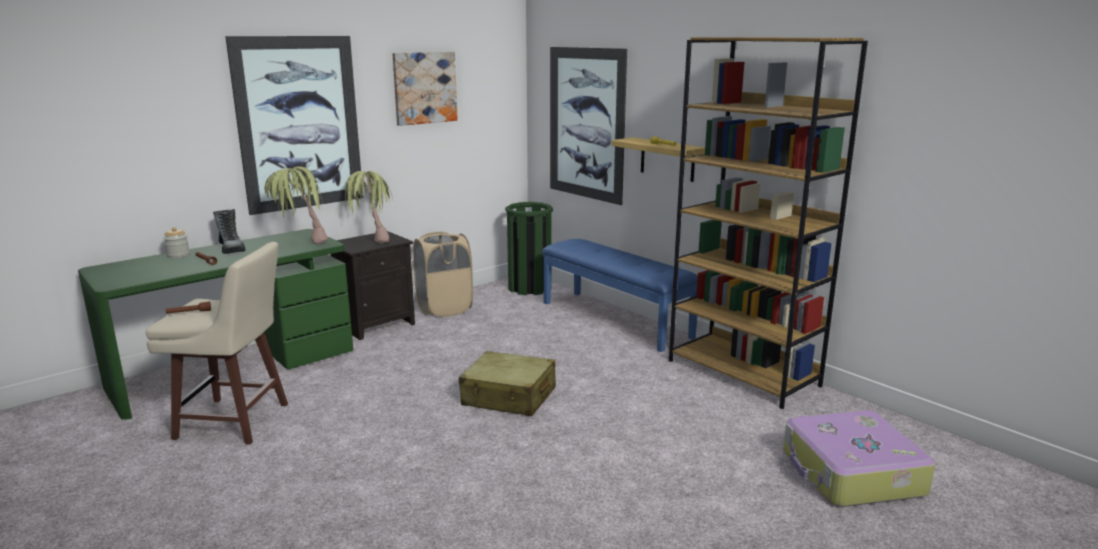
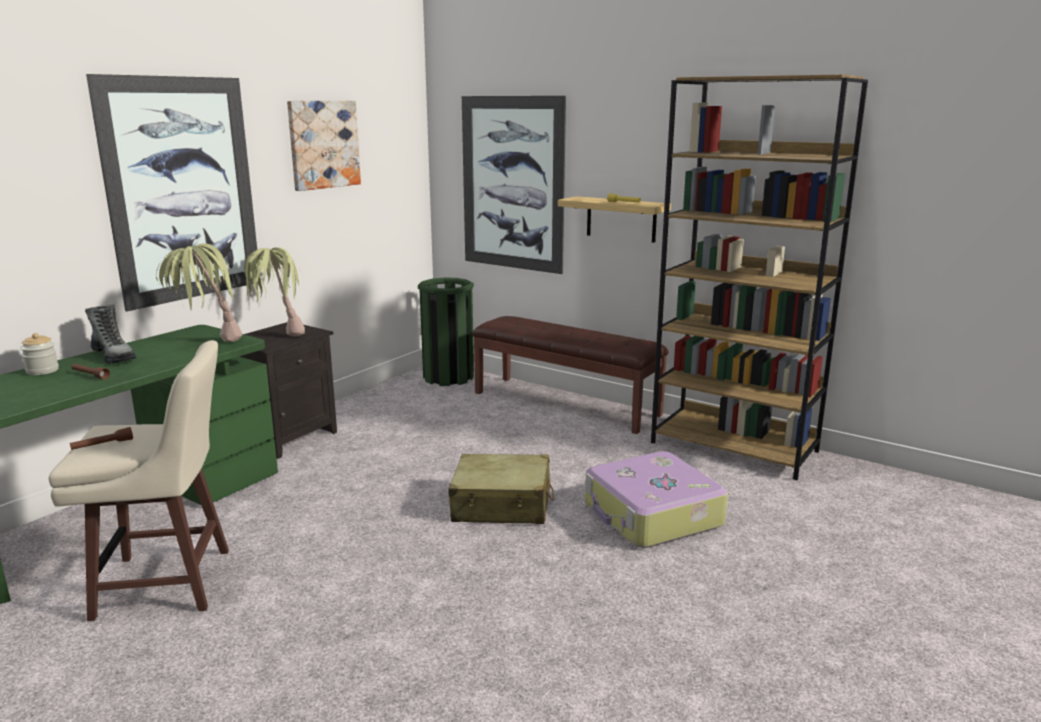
camera: 15 degrees left, 0 degrees up
(444, 308) = (362, 410): beige laundry basket -> none
(616, 319) = (566, 403): blue bench -> brown bench
(851, 474) = (905, 539): suitcase -> suitcase (651, 515)

